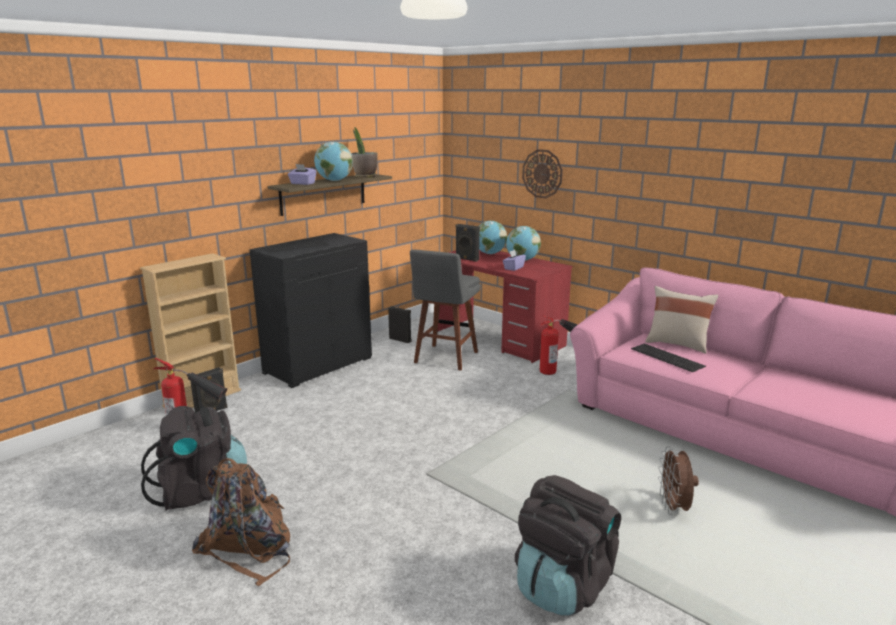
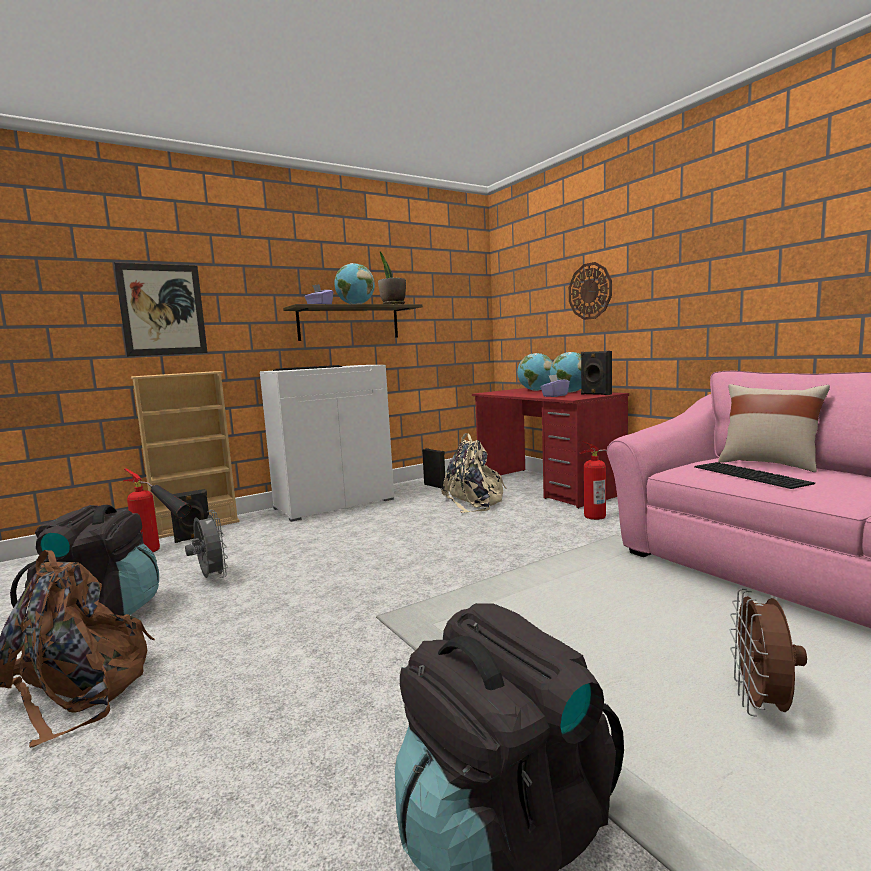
camera: 15 degrees right, 10 degrees down
(164, 200) = (162, 310): none -> picture
(267, 451) = (211, 578): none -> grey fan
(318, 365) = (334, 503): black cabinet -> white cabinet
(444, 358) = (474, 502): grey stool -> beige backpack
(466, 259) = (506, 393): black speaker -> black speaker (595, 394)

